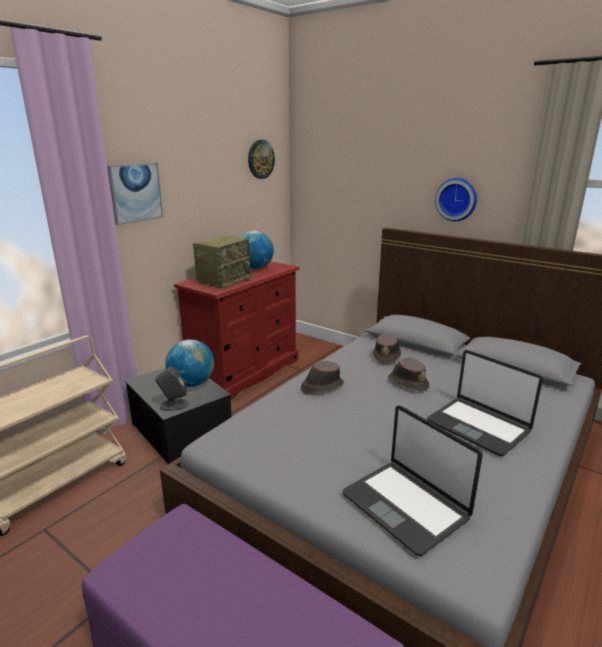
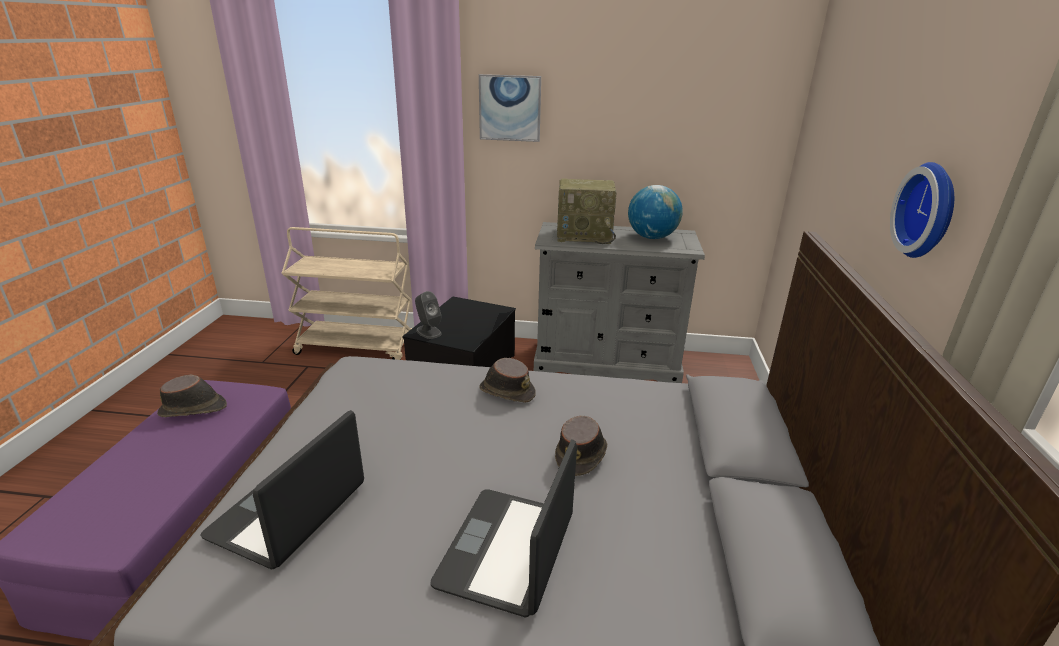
camera: 60 degrees right, 5 degrees up
(192, 384) = (473, 326): globe -> none
(245, 372) = (607, 362): red dresser -> grey dresser
(260, 159) = (732, 86): wall clock -> none
(387, 356) = (645, 419): brown hat -> brown hat (193, 409)

